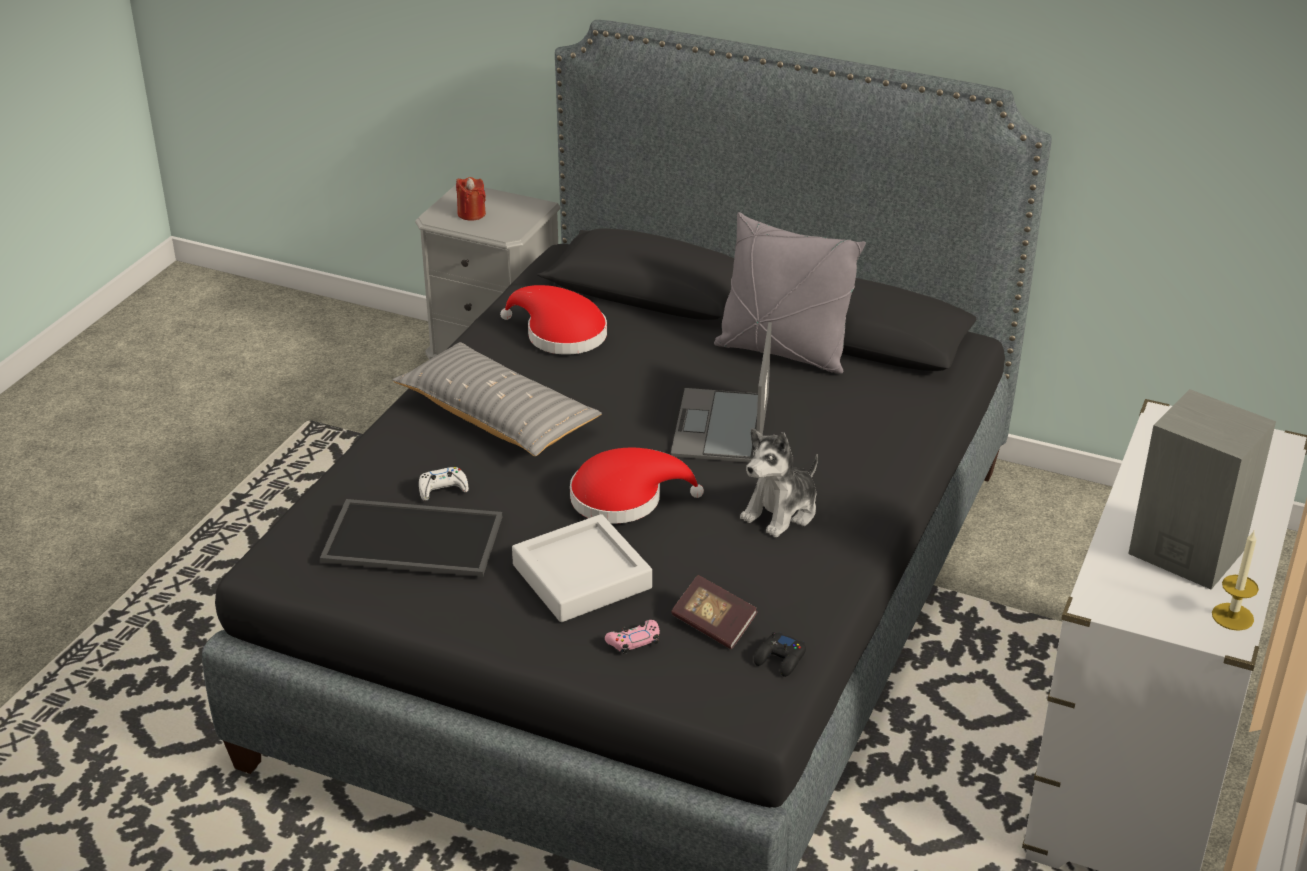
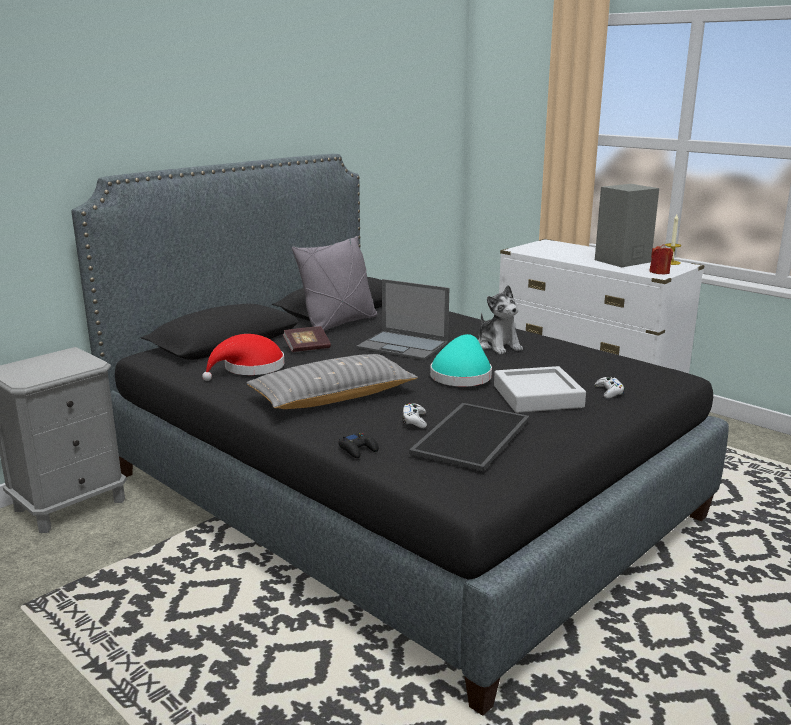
camera: 70 degrees left, 15 degrees down
(471, 214) = (42, 371): red candle -> red candle (659, 272)
(624, 498) = (461, 375): red hat -> turquoise hat
(634, 641) = (609, 392): pink game controller -> white game controller
(713, 624) = (597, 373): book -> book (307, 348)
(780, 659) = (633, 364): black game controller -> black game controller (358, 449)

